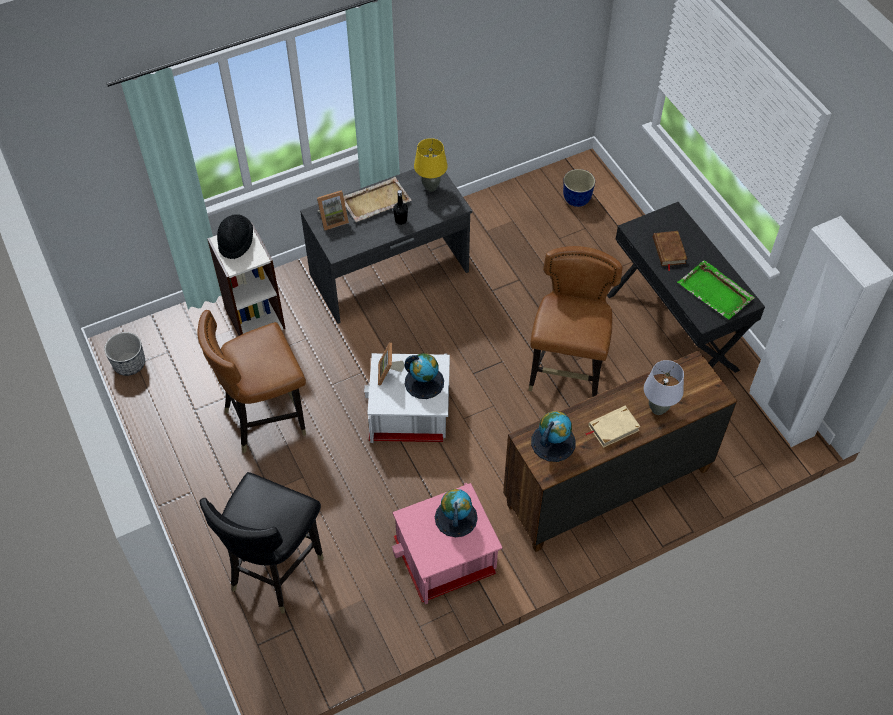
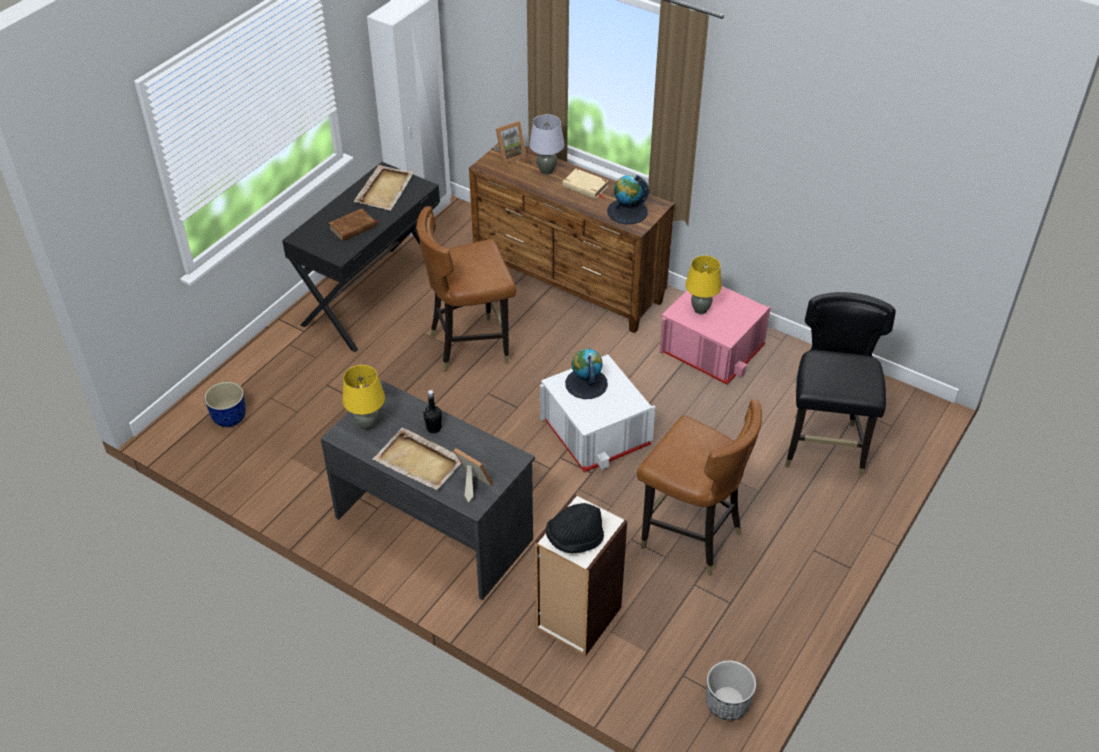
camera: 120 degrees left, 10 degrees down
(275, 570) = (824, 448): black chair -> black chair turned 75 degrees counterclockwise
(389, 374) = (597, 411): picture frame -> picture frame (509, 155)
(455, 517) = (700, 310): globe -> yellow table lamp
(715, 292) = (385, 189): green tray -> beige tray

